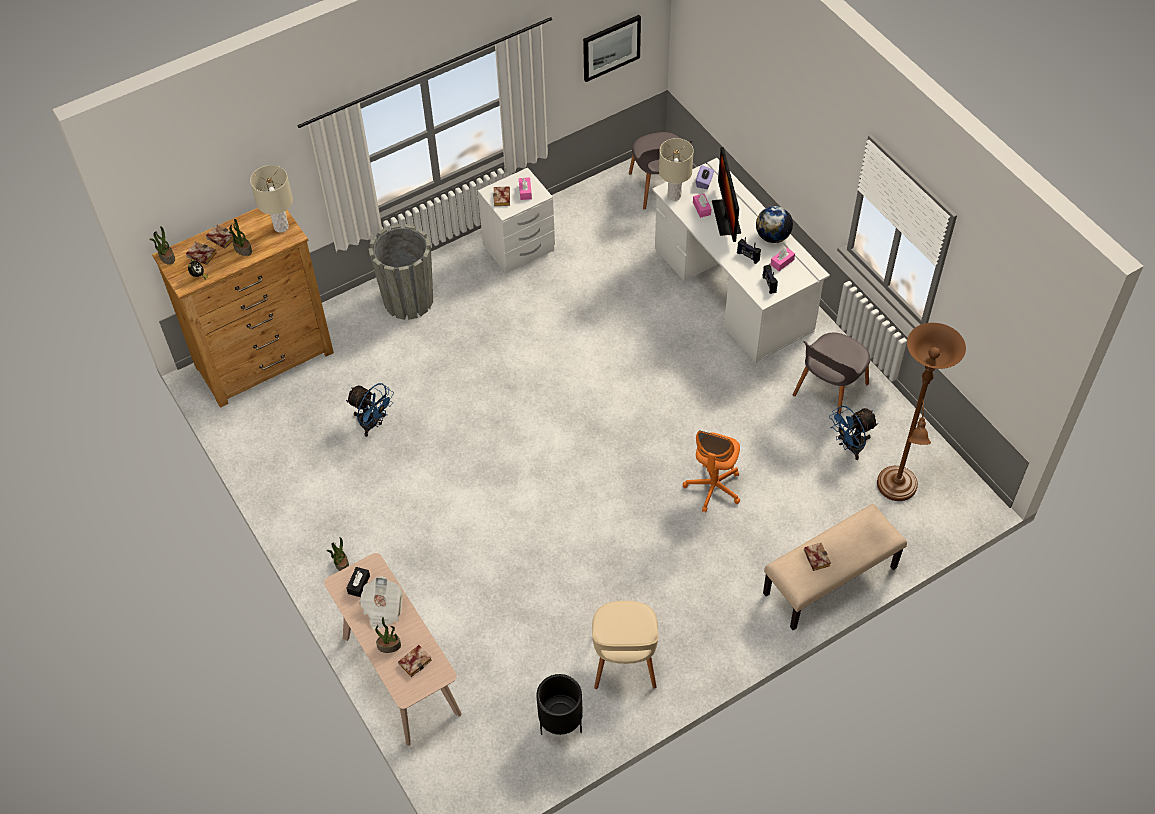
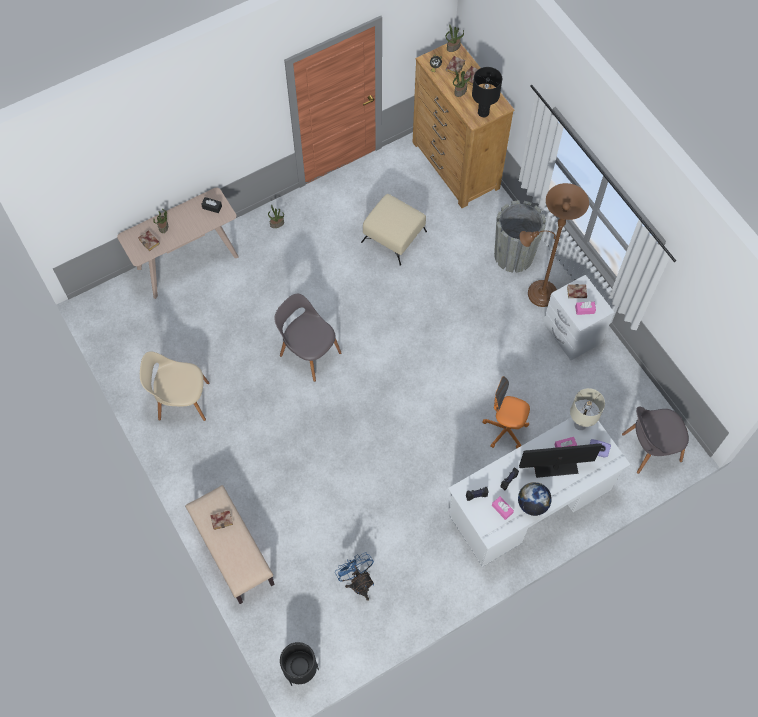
camera: 90 degrees right, 10 degrees up
(281, 227) = (483, 113): beige table lamp -> black table lamp
(373, 424) = (394, 237): blue fan -> beige ottoman
(382, 609) = (191, 221): newspaper -> none
(561, 723) = (140, 359): black planter -> black planter (300, 670)
(611, 47) = (709, 346): picture -> none
(713, 488) = (324, 471): orange office chair -> orange office chair (505, 430)
(829, 391) = (417, 572): grey chair -> grey chair (309, 352)
(897, 489) = (314, 615): brown floor lamp -> brown floor lamp (538, 293)

